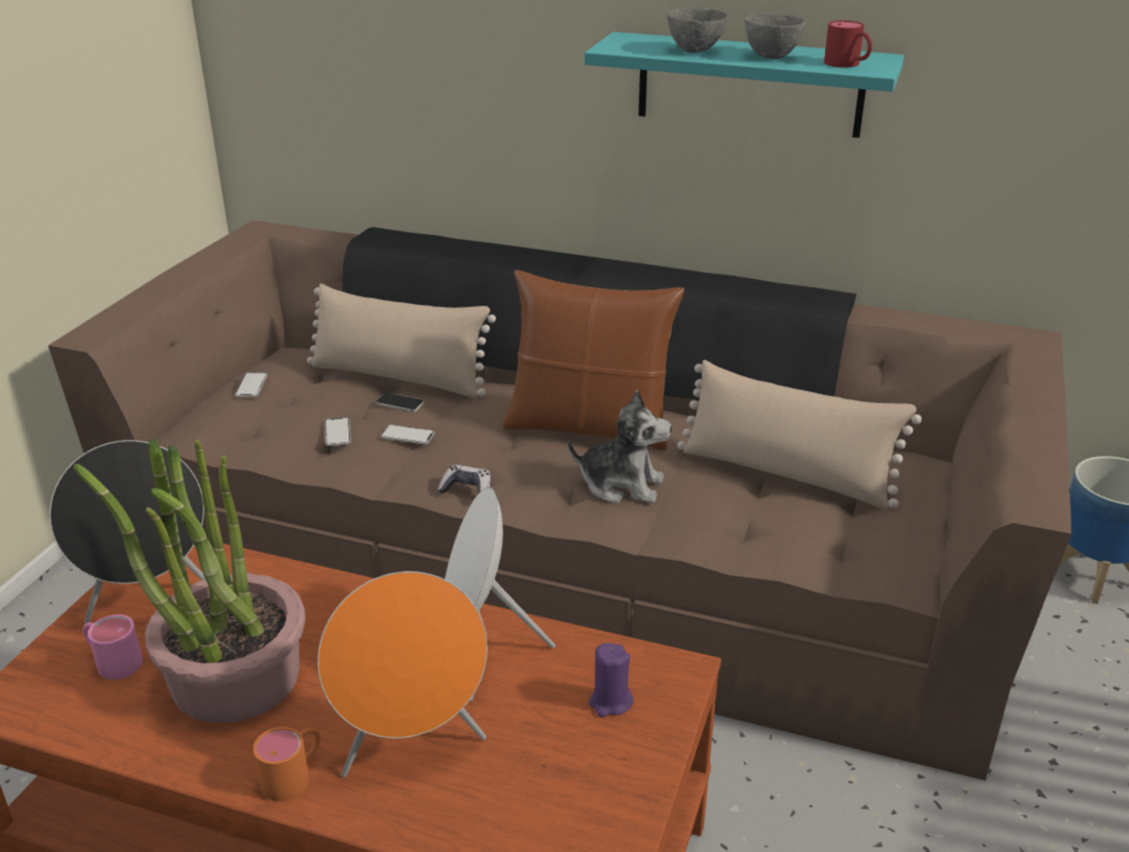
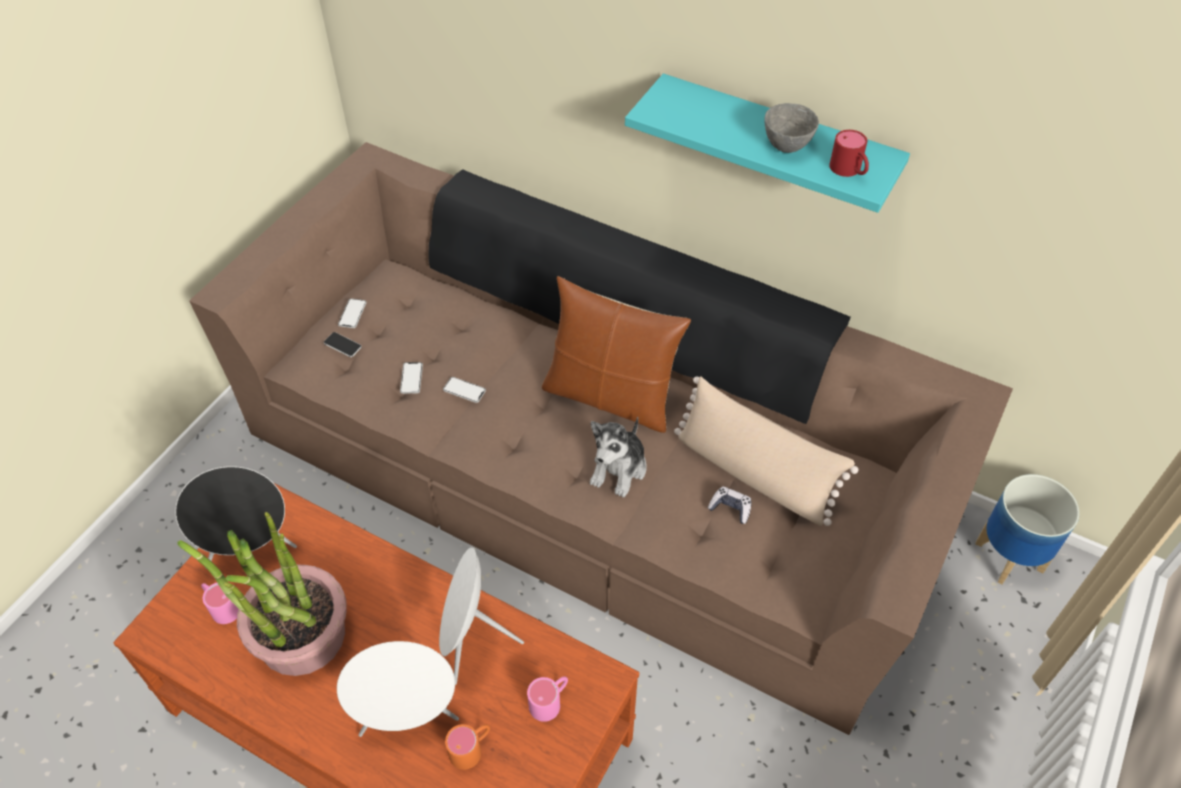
camera: 10 degrees right, 20 degrees up
(294, 775) = (329, 729): orange mug -> orange mug (471, 748)
(399, 377) = (472, 312): beige pillow -> none
(399, 403) = (465, 348): phone -> phone (342, 345)
(412, 745) = (409, 717): orange speaker -> white speaker
(467, 489) = (498, 458): game controller -> game controller (730, 508)
(610, 702) = (550, 701): purple candle -> pink mug
(622, 485) = (619, 469): plush toy -> plush toy turned 90 degrees clockwise
(695, 50) = (723, 125): grey bowl -> none

